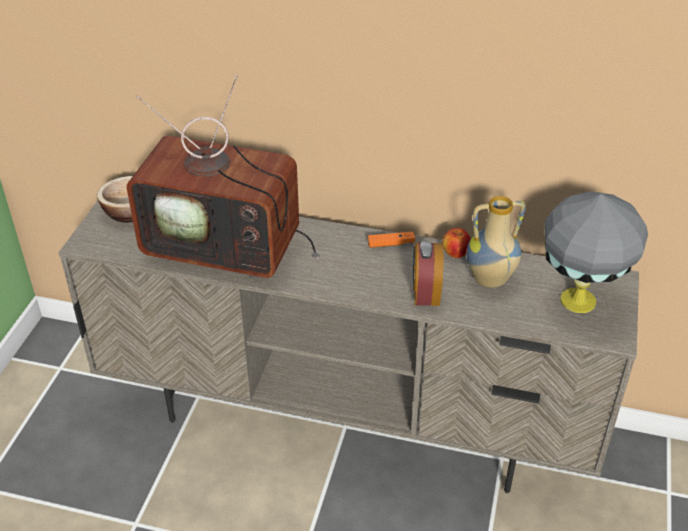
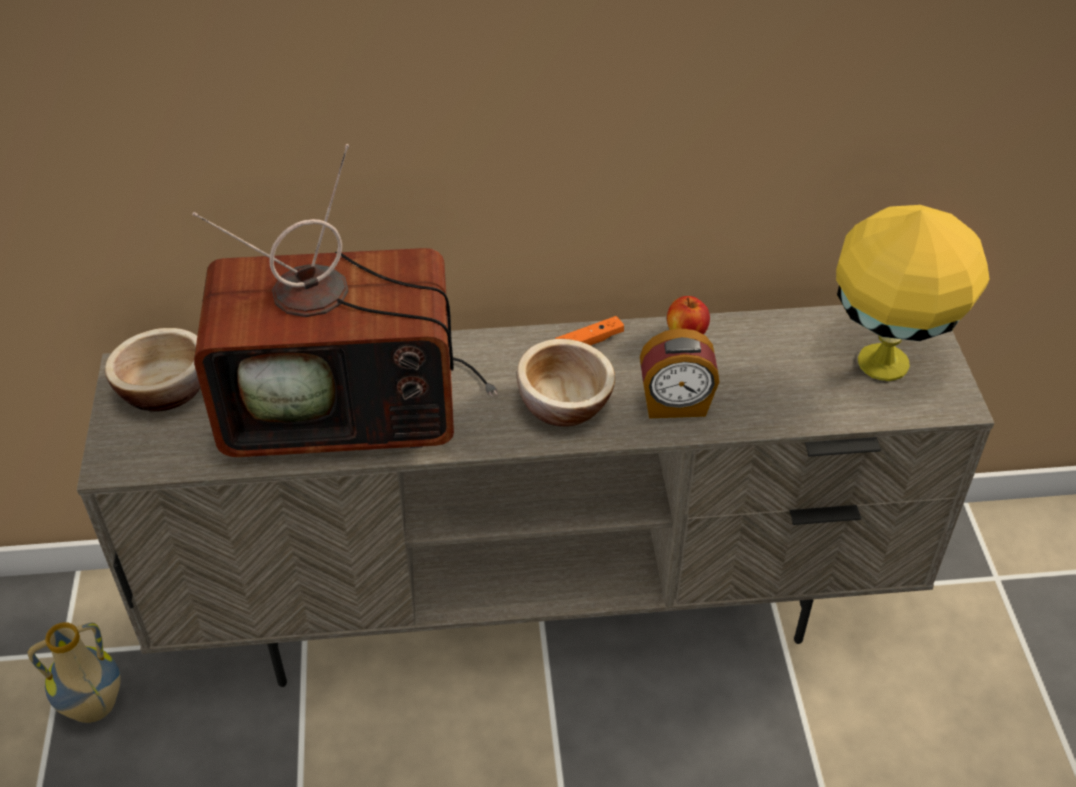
camera: 20 degrees left, 5 degrees up
(356, 275) = (564, 403): none -> bowl
(425, 292) = (675, 405): alarm clock -> alarm clock turned 75 degrees counterclockwise
(490, 280) = (753, 363): vase -> vase (94, 708)
(579, 302) = (886, 364): grey table lamp -> yellow table lamp

